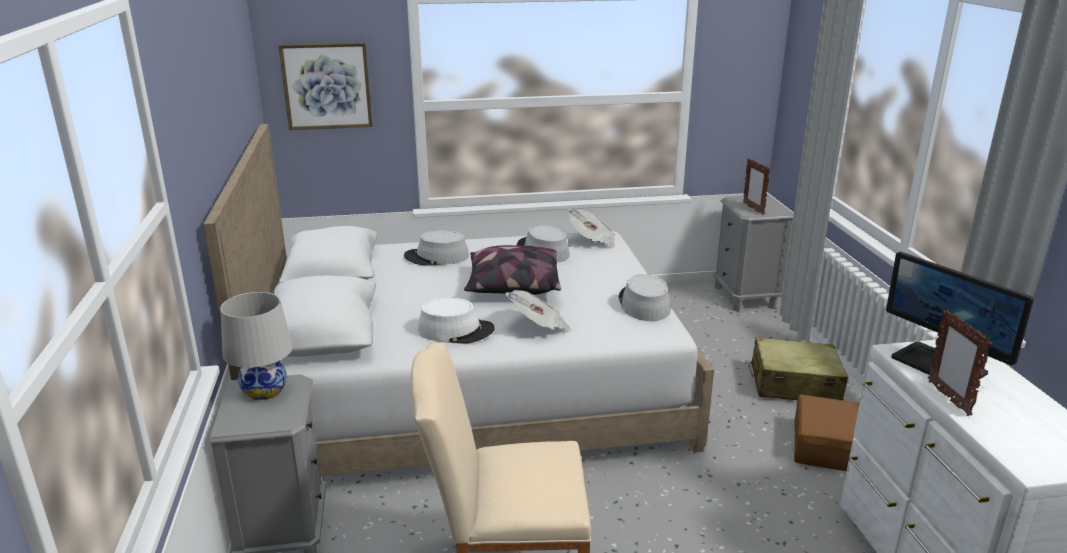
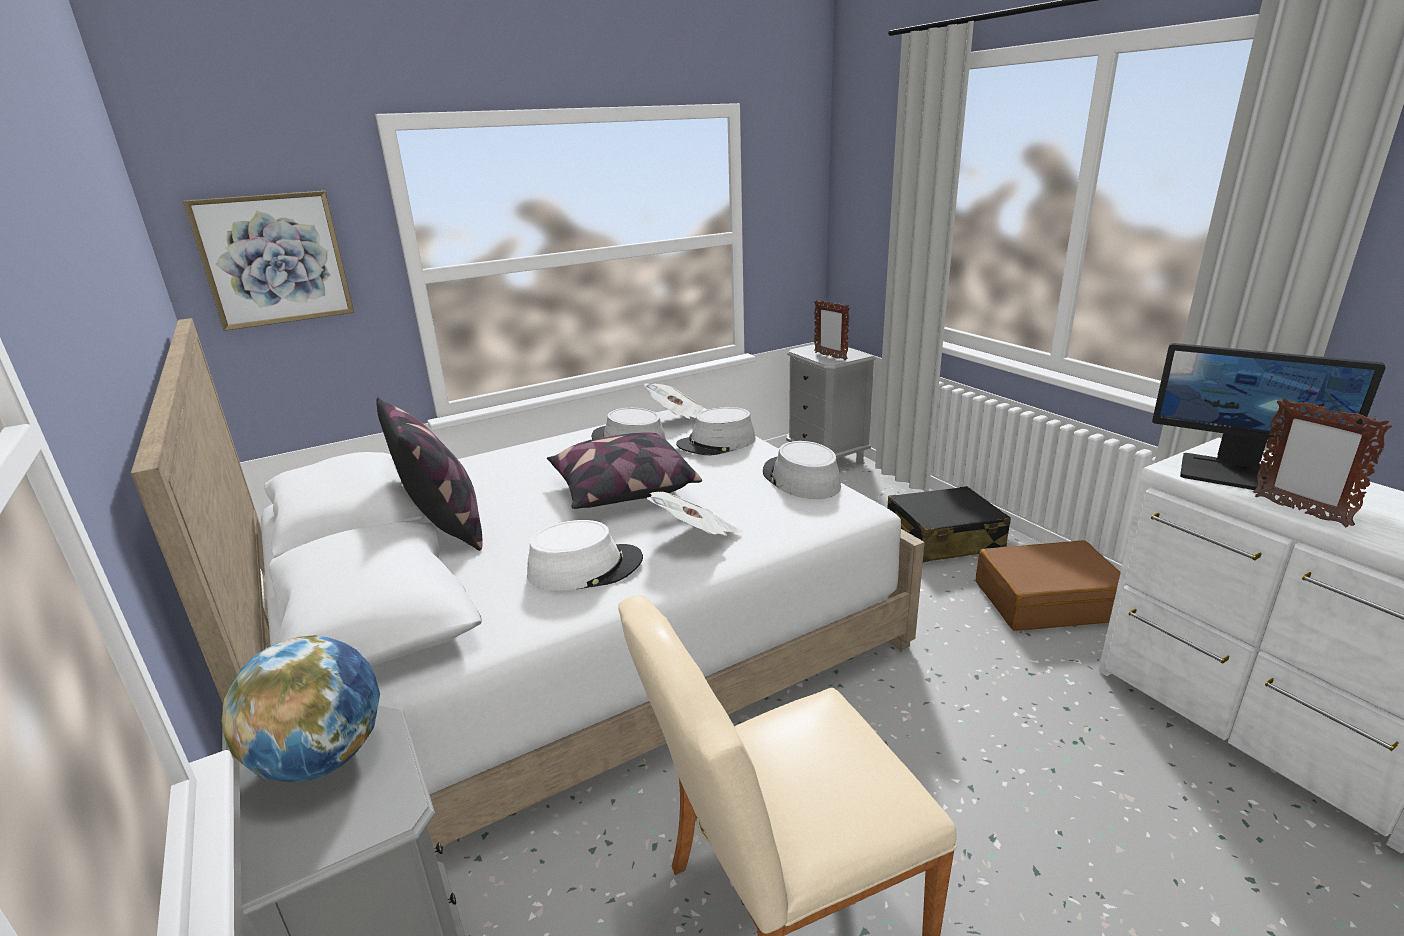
camera: 20 degrees left, 0 degrees up
(264, 390) = (322, 758): white table lamp -> globe
(387, 287) = (445, 527): none -> pillow
(436, 257) = (493, 473): grey hat -> grey hat (716, 443)
(794, 384) = (942, 540): beige suitcase -> black suitcase

